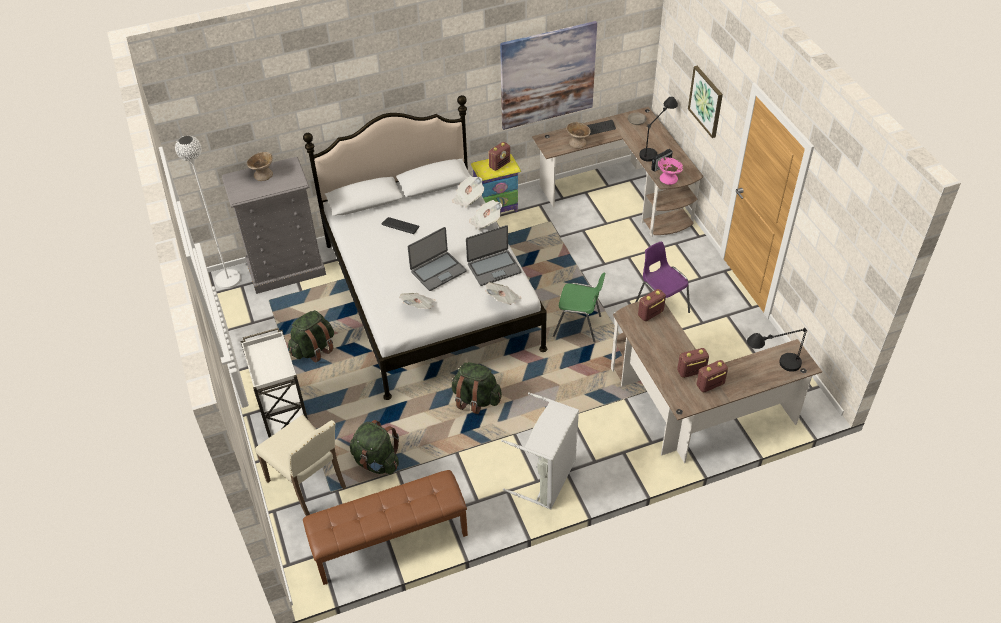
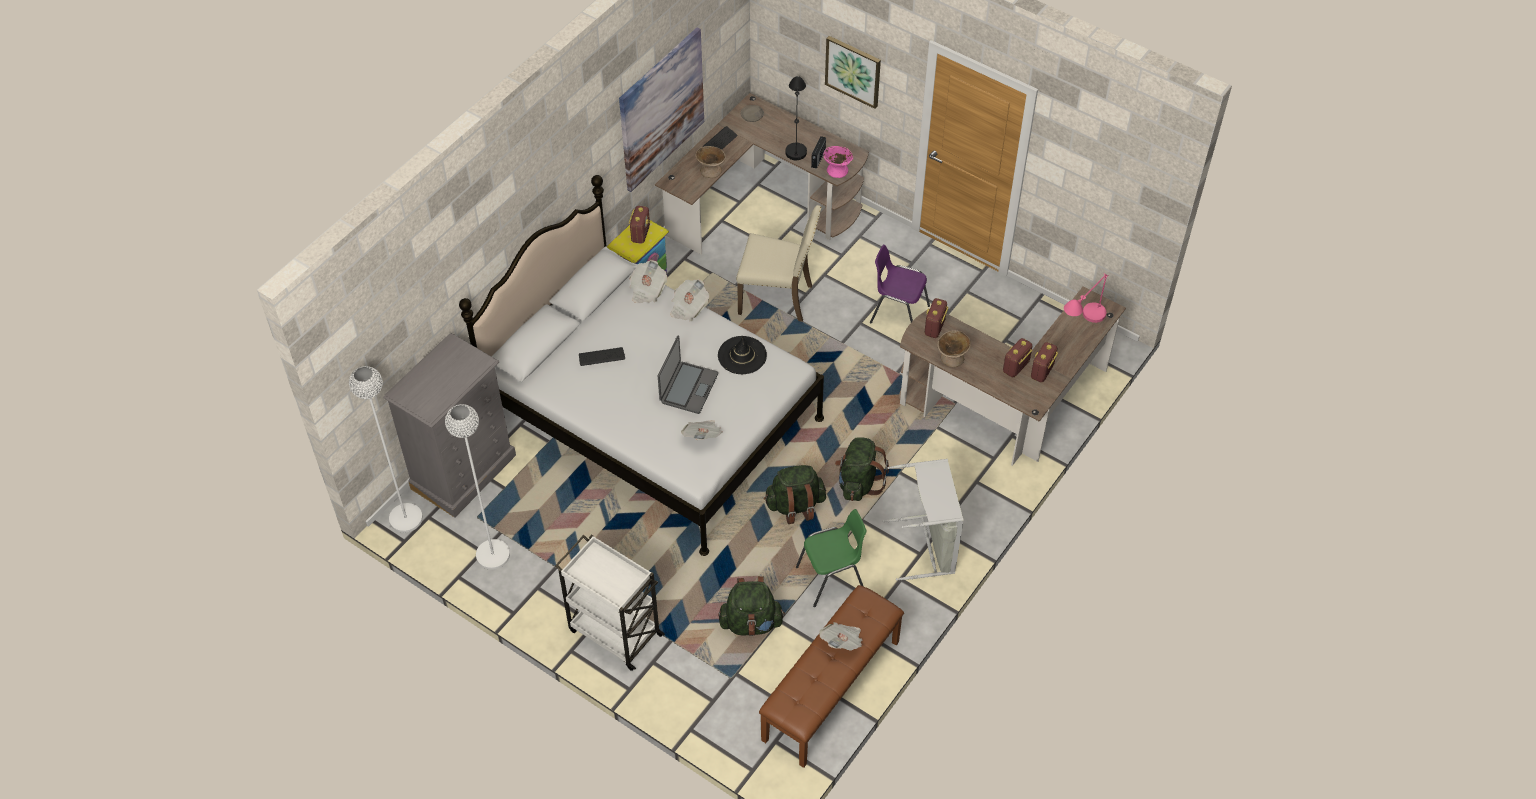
camera: 35 degrees left, 5 degrees up
(256, 328) = (492, 555): none -> white floor lamp
(263, 175) = (433, 372): beige bowl -> beige bowl (952, 358)
(309, 484) = (702, 683): beige chair -> beige chair (777, 298)
(313, 349) = (579, 544): green backpack -> green backpack (858, 483)
(494, 268) = (742, 355): laptop -> black hat
(503, 300) = (780, 385): newspaper -> newspaper (842, 642)
(578, 326) = (834, 376): green chair -> green chair (832, 578)
(772, 367) = (1082, 326): black table lamp -> pink table lamp

